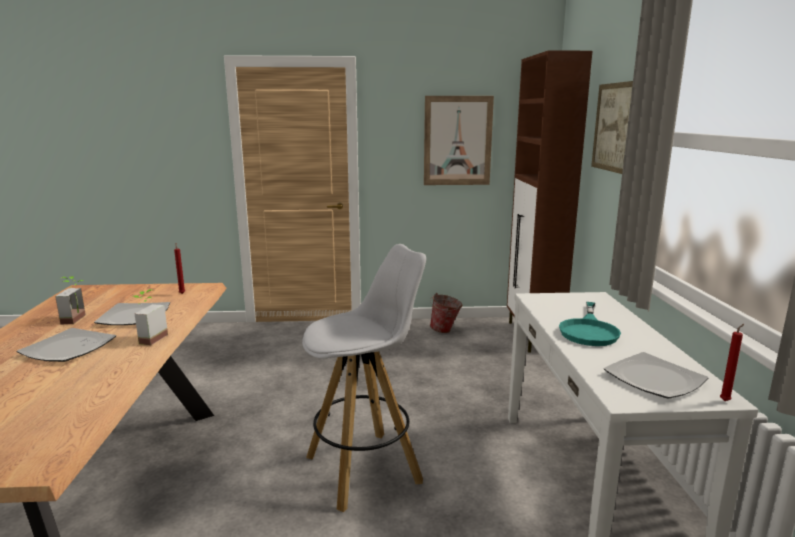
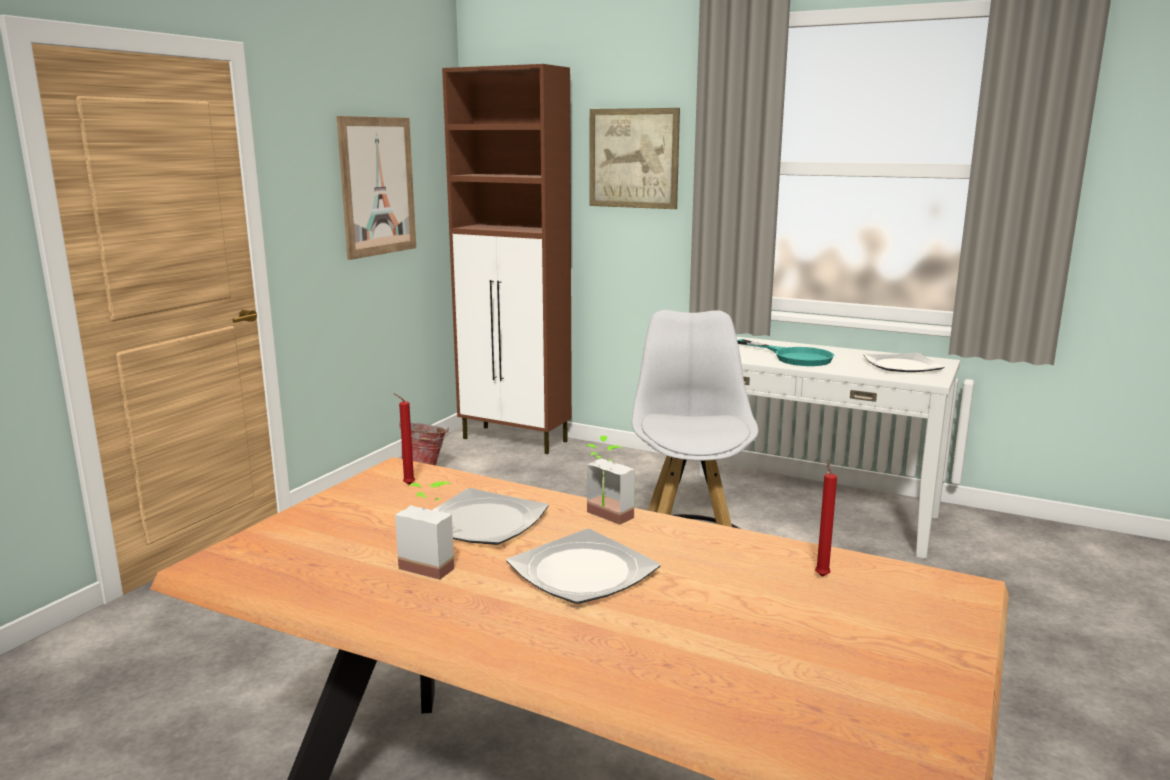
camera: 60 degrees left, 0 degrees up
(726, 400) = (946, 361): red candle -> red candle (821, 575)

